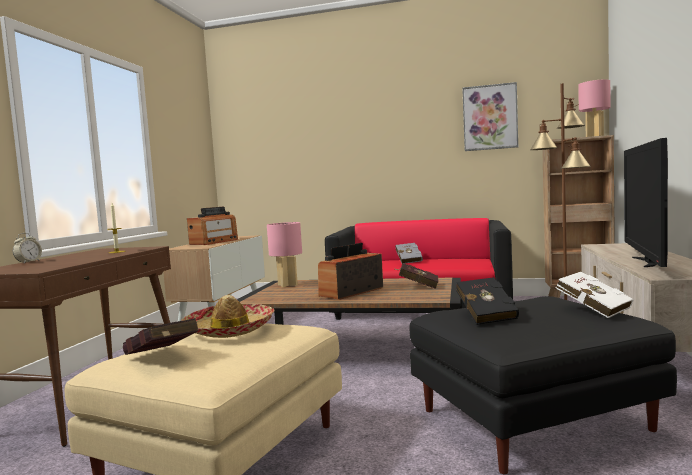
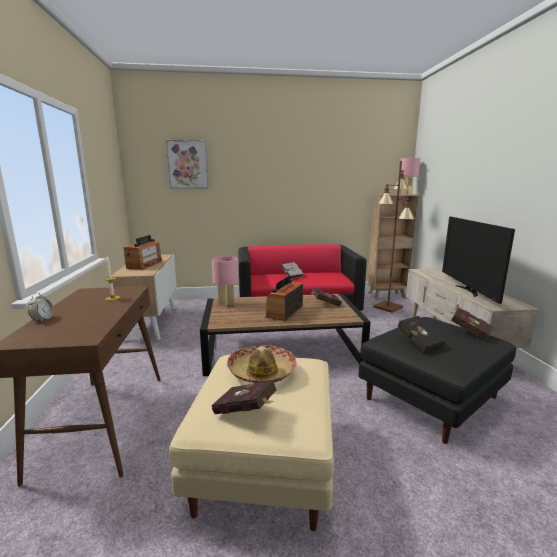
camera: 20 degrees left, 10 degrees up
(490, 117) = (342, 173): picture -> picture (188, 165)
(591, 309) = (468, 332): white book -> red book

